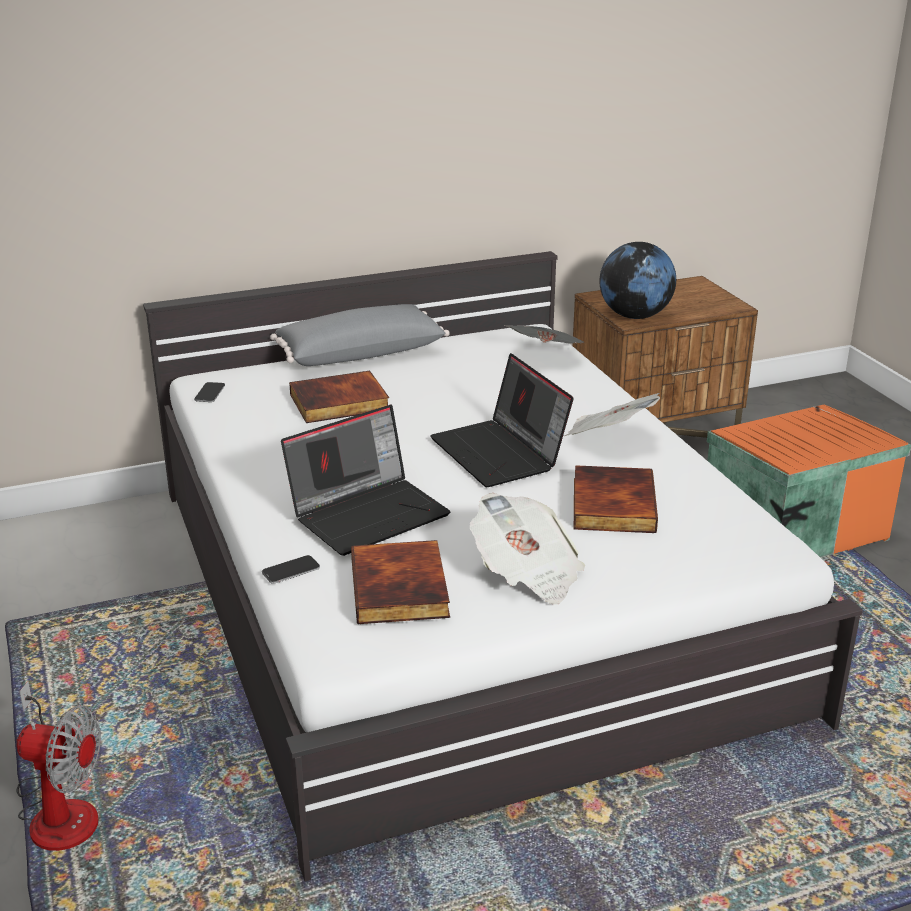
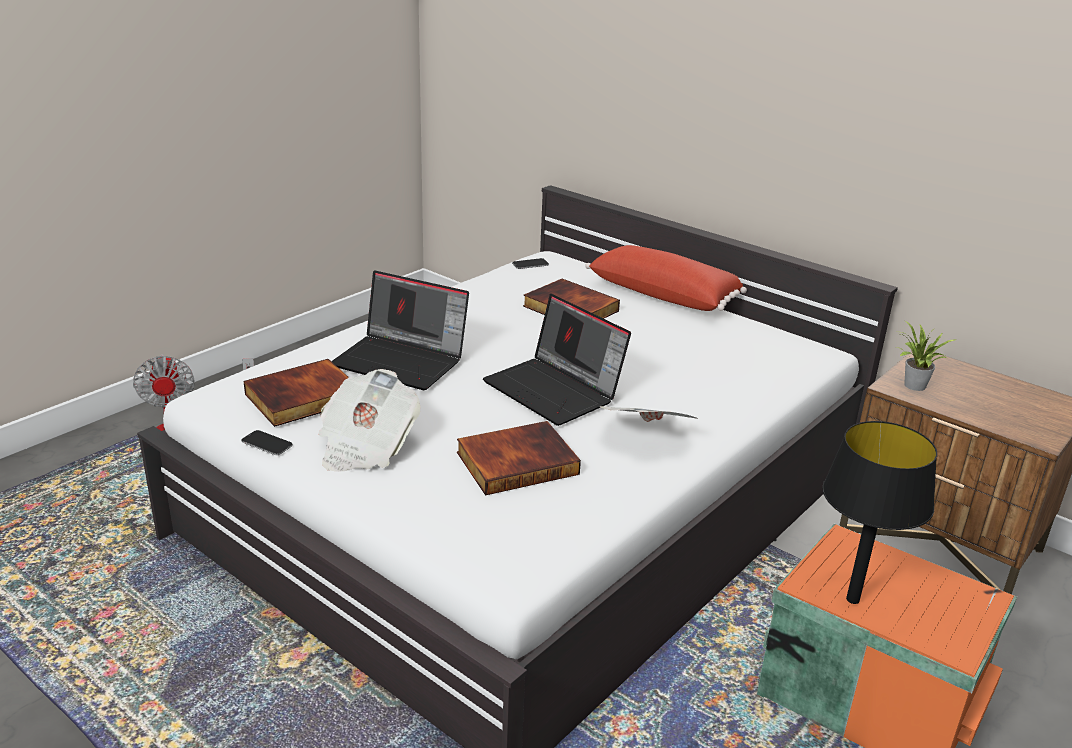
camera: 60 degrees right, 0 degrees up
(291, 570) = (304, 355): phone -> phone (267, 444)
(360, 353) = (667, 295): grey pillow -> red pillow
(501, 453) = (555, 390): laptop -> laptop turned 75 degrees counterclockwise
(546, 355) = (777, 370): newspaper -> none
(635, 316) = (913, 386): globe -> potted plant
(815, 452) = (852, 599): none -> black table lamp

